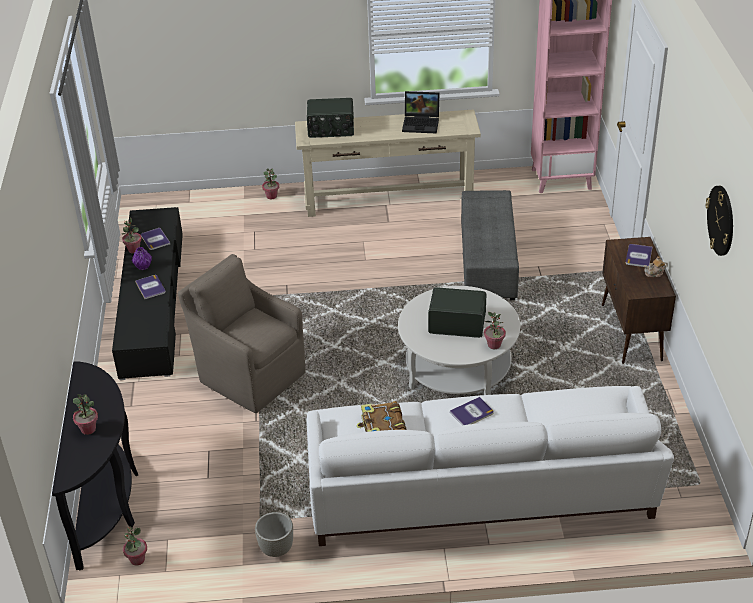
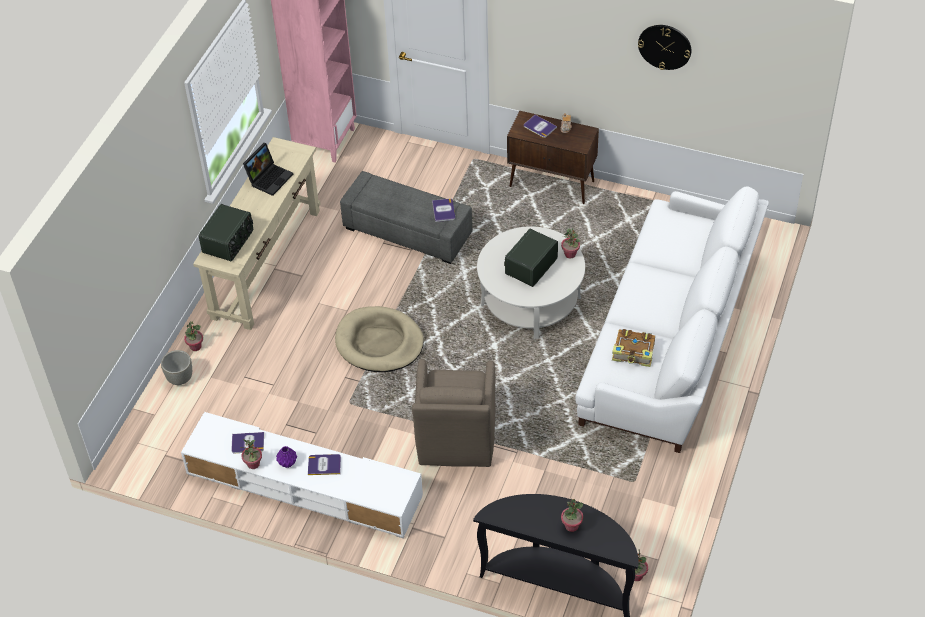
camera: 65 degrees left, 10 degrees up
(153, 302) = (303, 485): black tv stand -> white tv stand
(250, 375) = (456, 440): brown armchair -> brown armchair turned 60 degrees counterclockwise
(276, 549) = (670, 480): grey planter -> grey planter (180, 379)
(339, 291) = (379, 342): none -> beige dog bed
(472, 412) = (643, 294): book -> book (443, 210)

